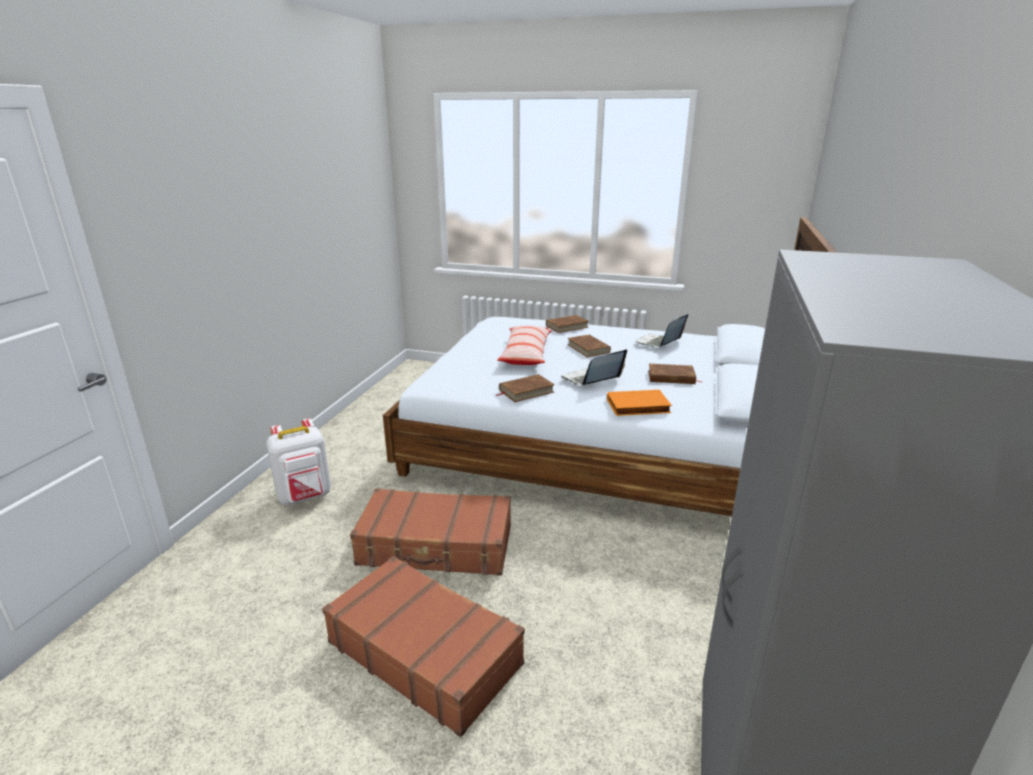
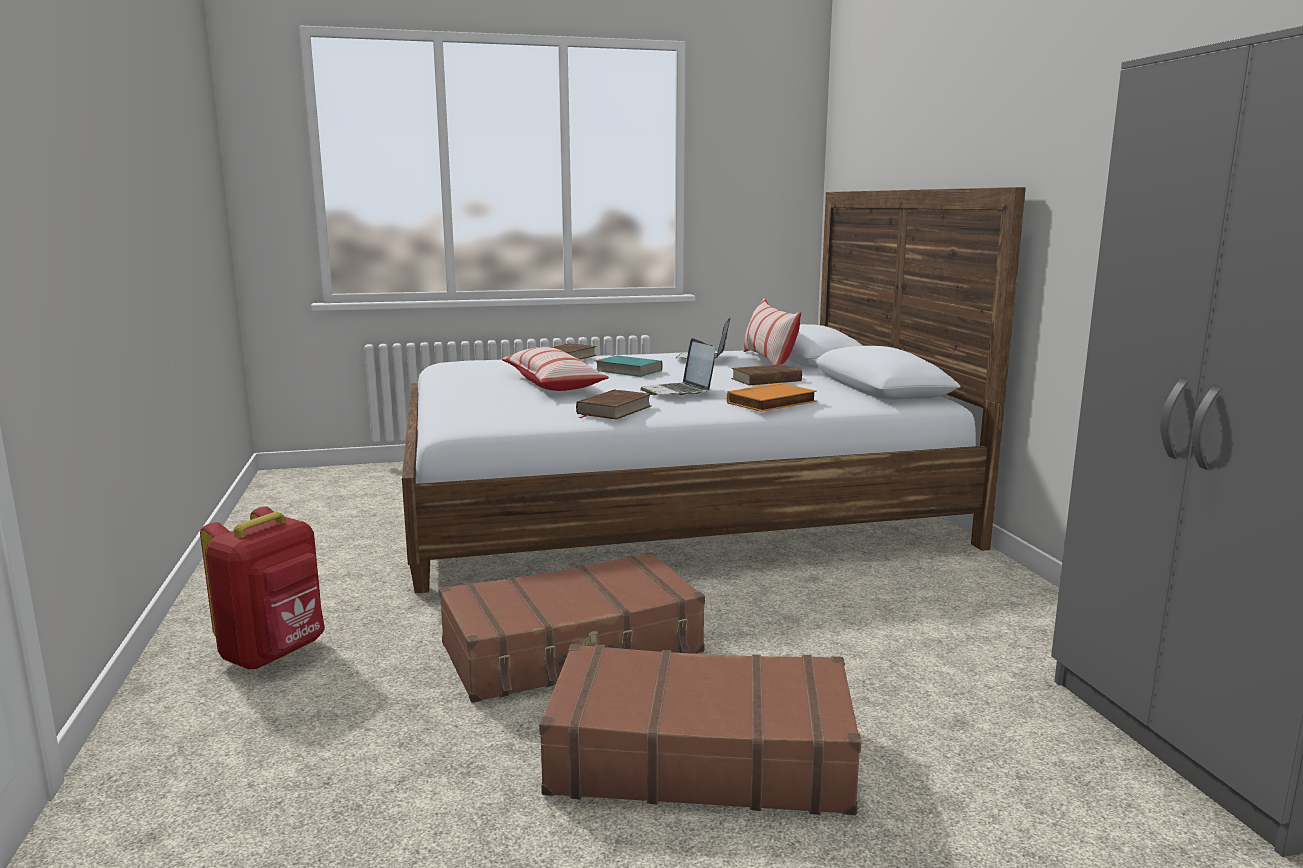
camera: 30 degrees left, 10 degrees down
(305, 497) = (275, 653): white backpack -> red backpack
(588, 348) = (628, 370): brown book -> turquoise book
(591, 380) = (678, 392): laptop -> laptop turned 45 degrees counterclockwise
(704, 353) = (768, 361): none -> pillow

